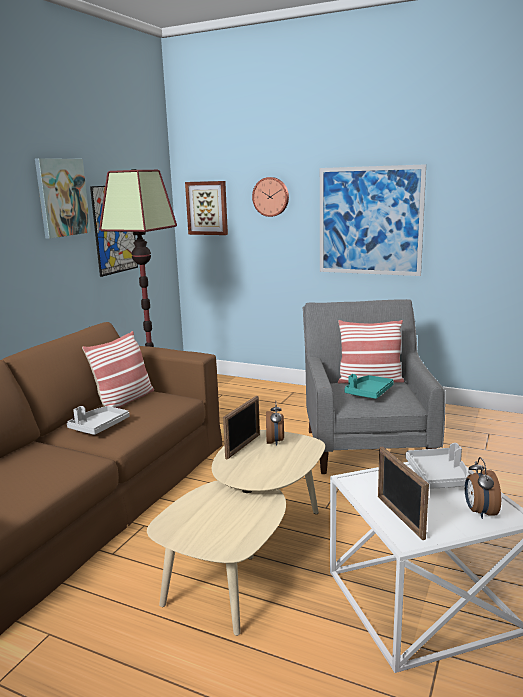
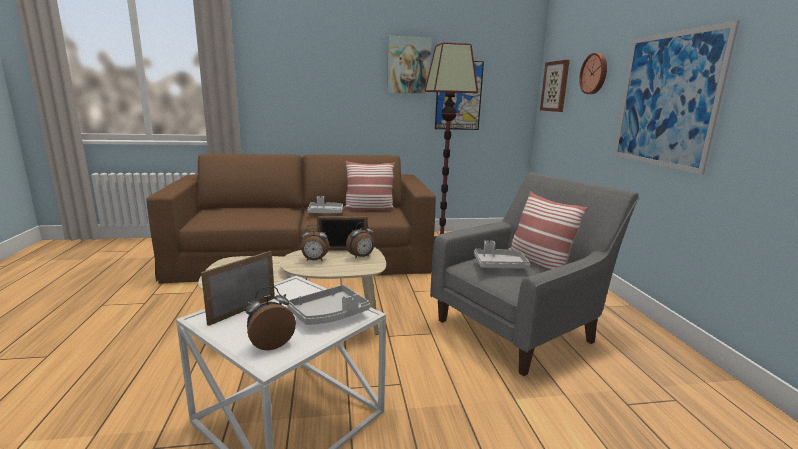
camera: 55 degrees right, 0 degrees up
(258, 467) = (314, 260): none -> alarm clock
(368, 393) = (499, 265): turquoise tray -> grey tray

